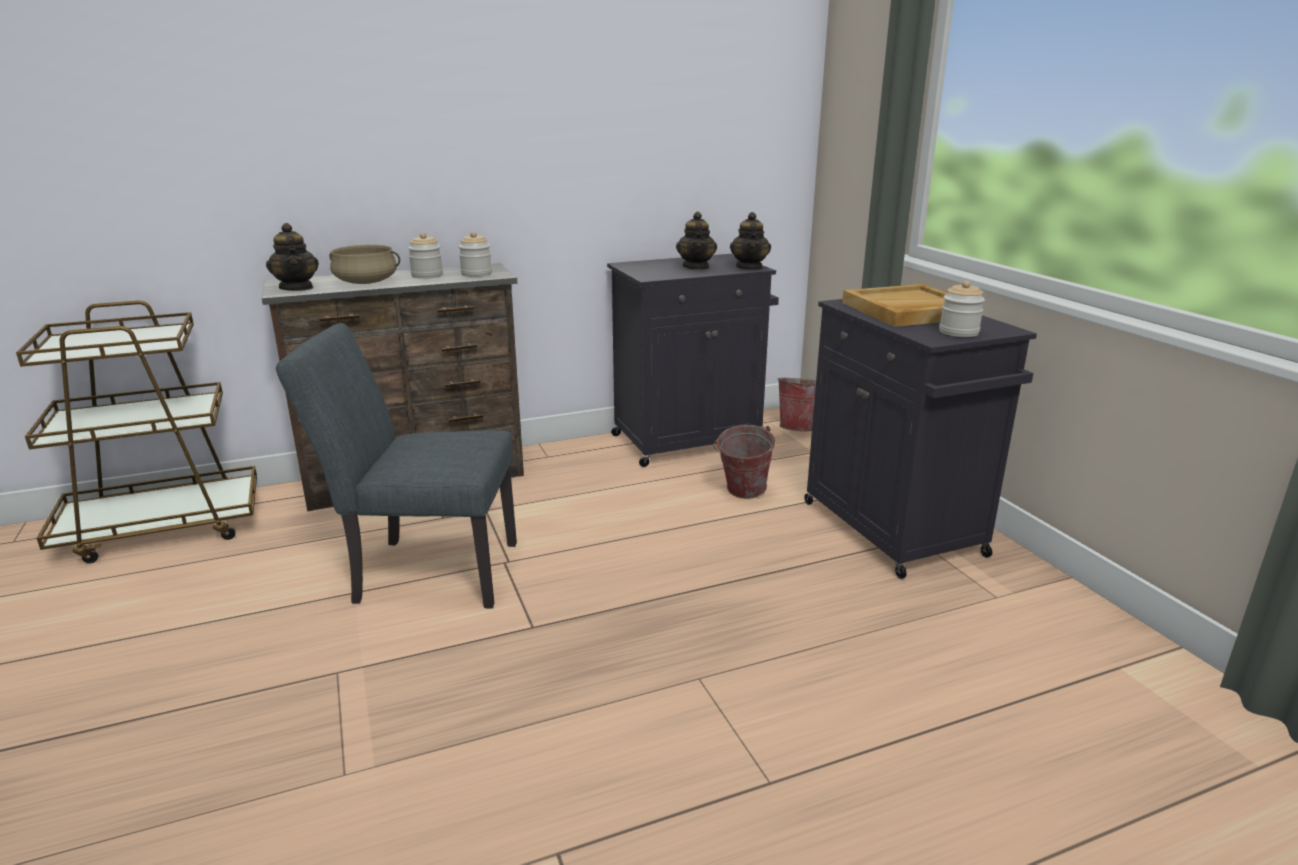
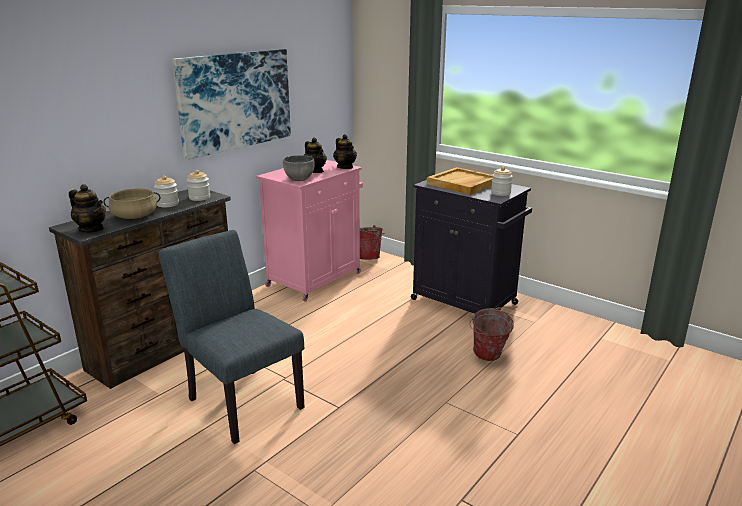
camera: 30 degrees left, 0 degrees up
(424, 572) = (240, 399): grey chair -> grey chair turned 75 degrees clockwise
(579, 142) = (235, 101): none -> picture
(655, 273) = (299, 179): none -> grey bowl
(689, 440) = (315, 279): black cabinet -> pink cabinet
(741, 494) = (375, 303): bucket -> bucket (488, 357)

